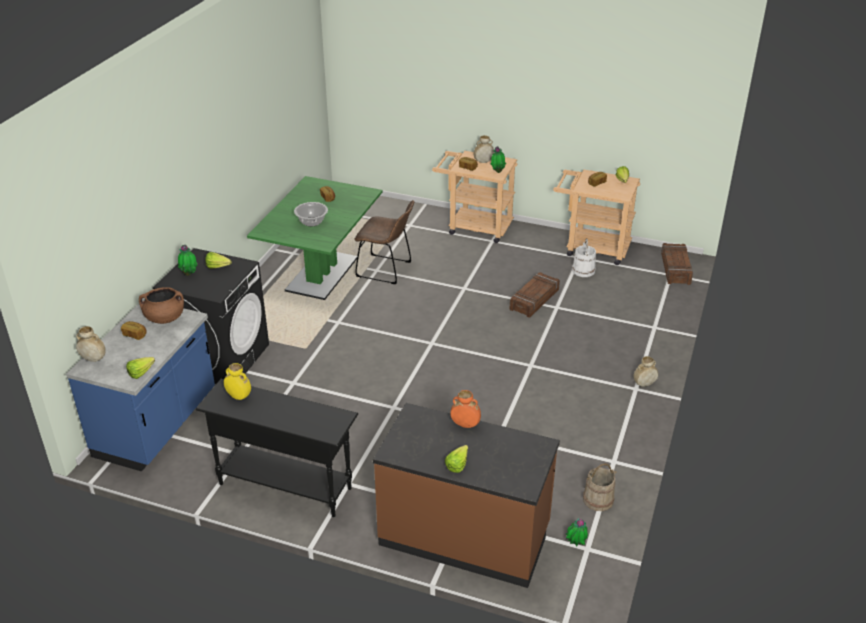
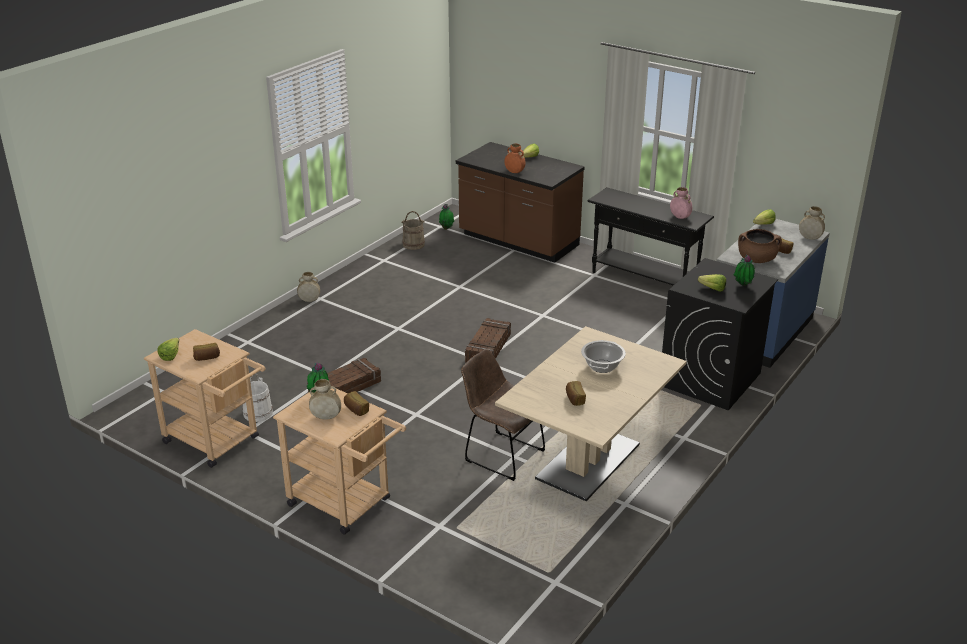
camera: 165 degrees left, 5 degrees down
(238, 396) = (680, 217): yellow vase -> pink vase
(322, 274) = (588, 462): green dining table -> beige dining table
(676, 268) = (148, 398): crate -> crate (487, 348)

